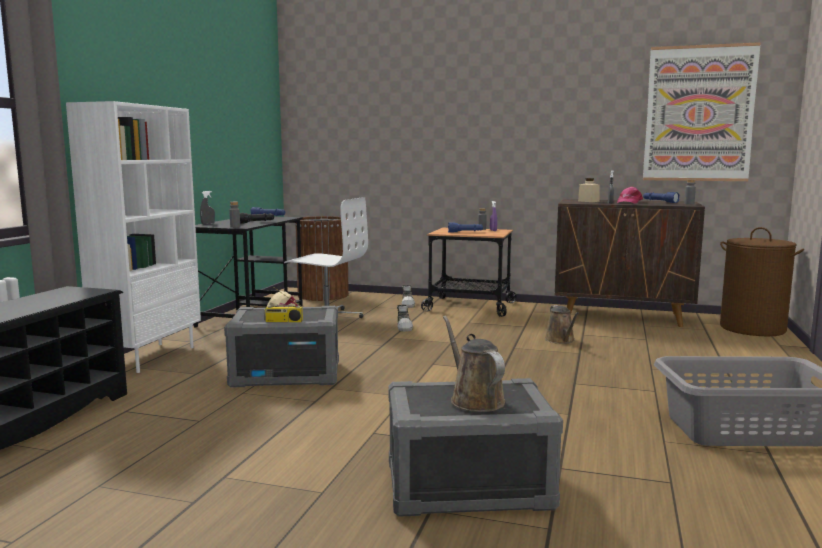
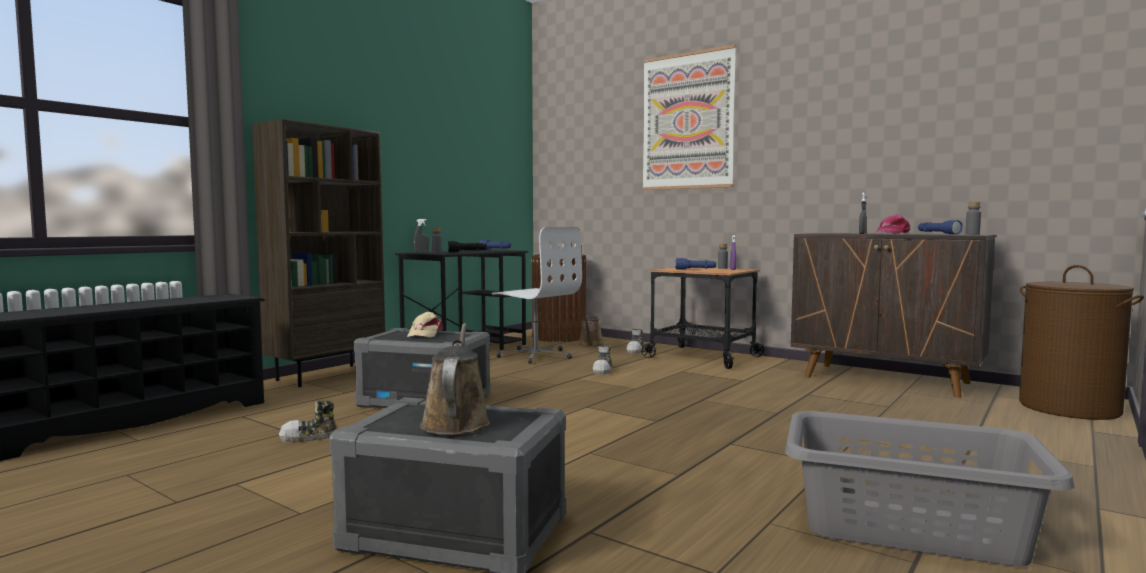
camera: 20 degrees right, 5 degrees down
(149, 357) = (327, 375): white bookcase -> brown bookcase
(227, 423) = (309, 437): none -> shoe
(283, 321) = (410, 341): radio -> none
(561, 340) = (770, 398): brown watering can -> brown watering can (590, 345)
(588, 201) = (840, 233): beige jar -> none
(699, 114) = (997, 120): picture -> picture (687, 121)

